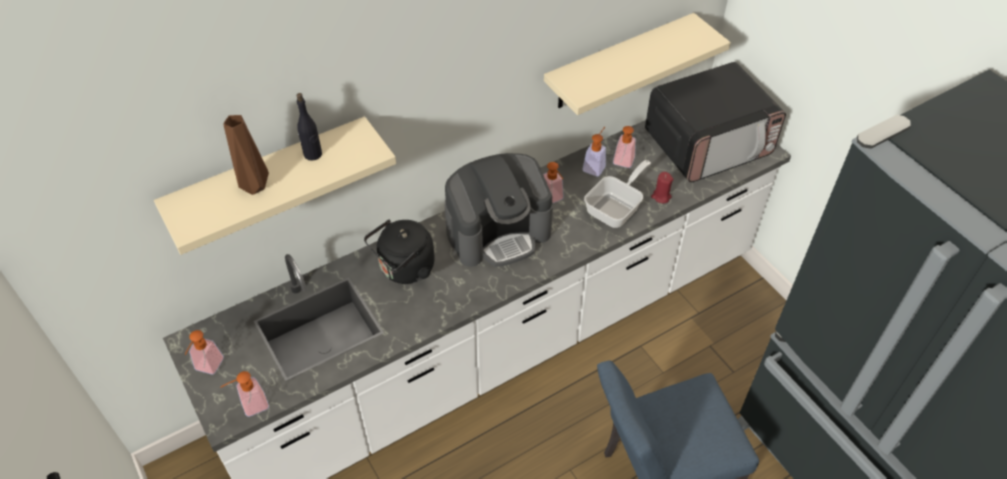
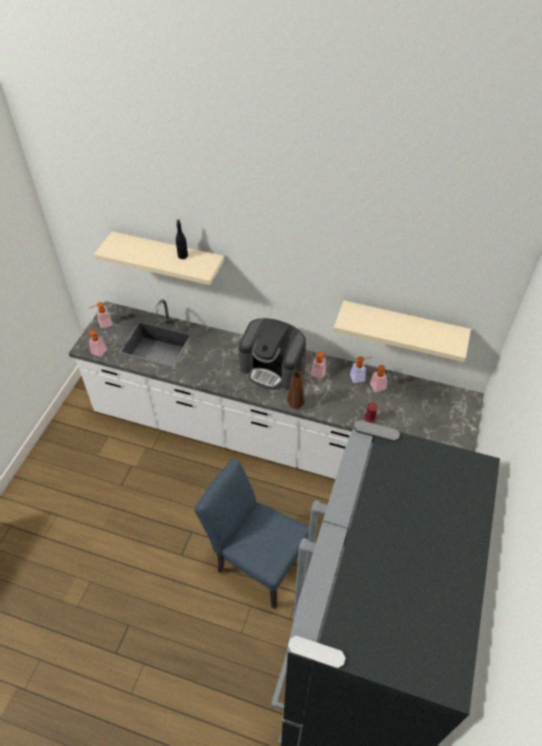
camera: 50 degrees right, 0 degrees up
(253, 188) = (145, 252): brown vase -> brown vase (295, 404)
(404, 269) = (215, 349): black kettle -> none
(616, 208) = (340, 404): frying pan -> none
(708, 144) = (435, 416): microwave -> none

